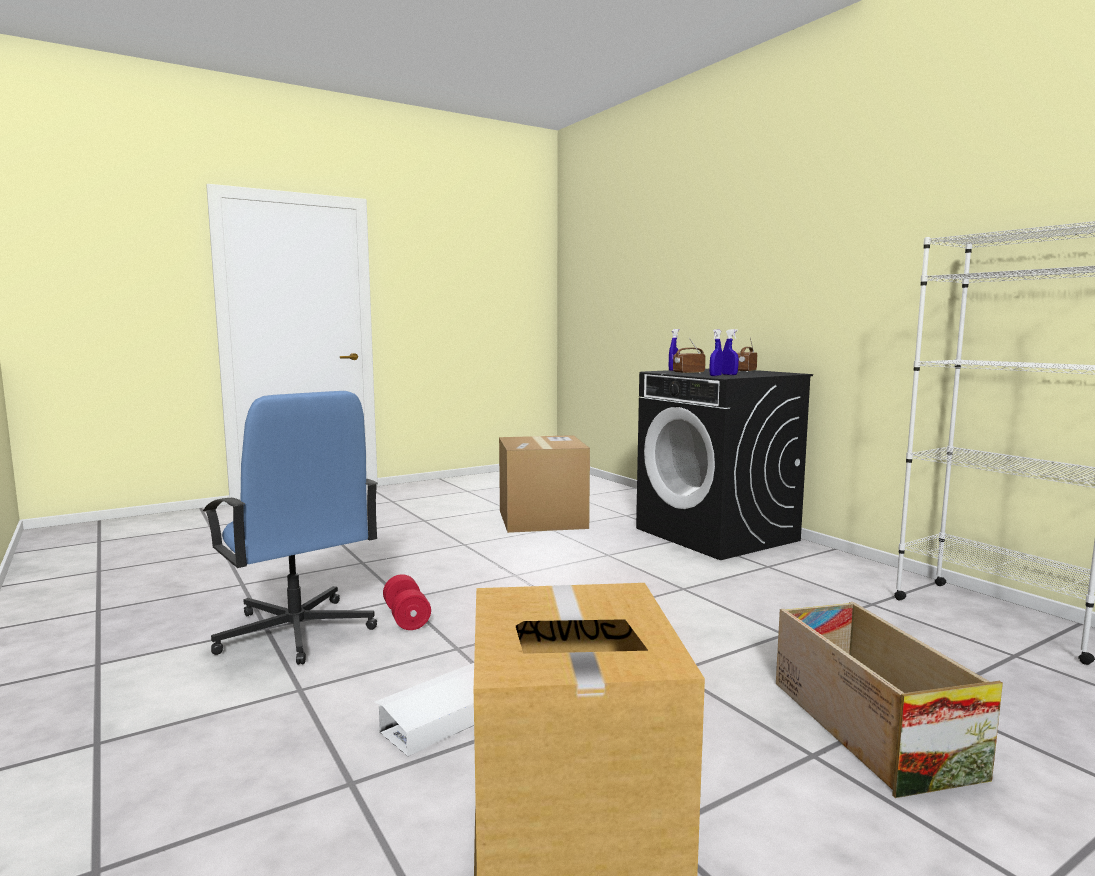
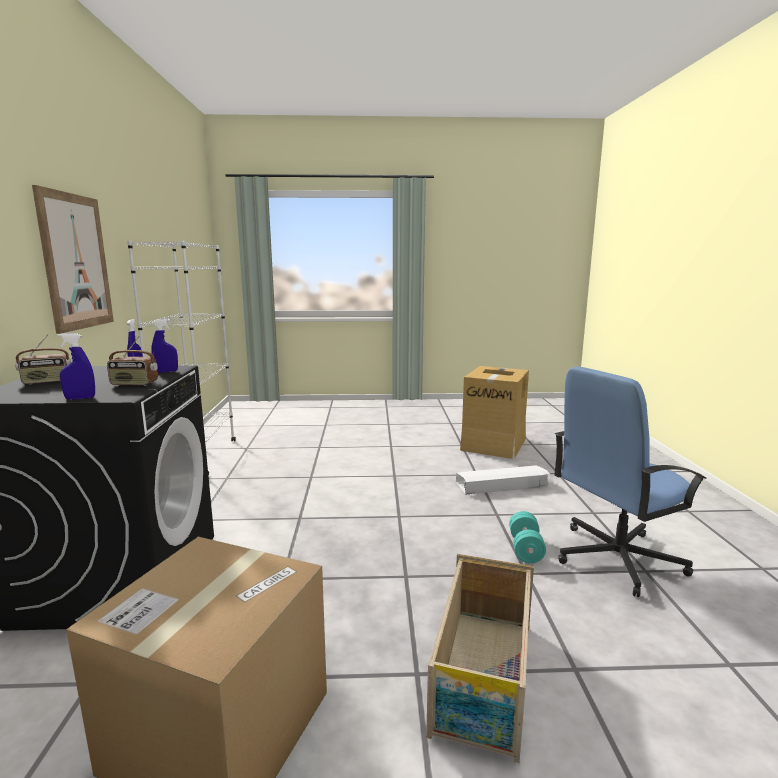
camera: 150 degrees left, 5 degrees up
(296, 632) = (615, 558): blue office chair -> blue office chair turned 105 degrees counterclockwise
(406, 618) = (525, 549): red dumbbell -> turquoise dumbbell
(867, 726) = (358, 447): crate -> crate (483, 677)
(871, 279) = (76, 262): none -> picture

